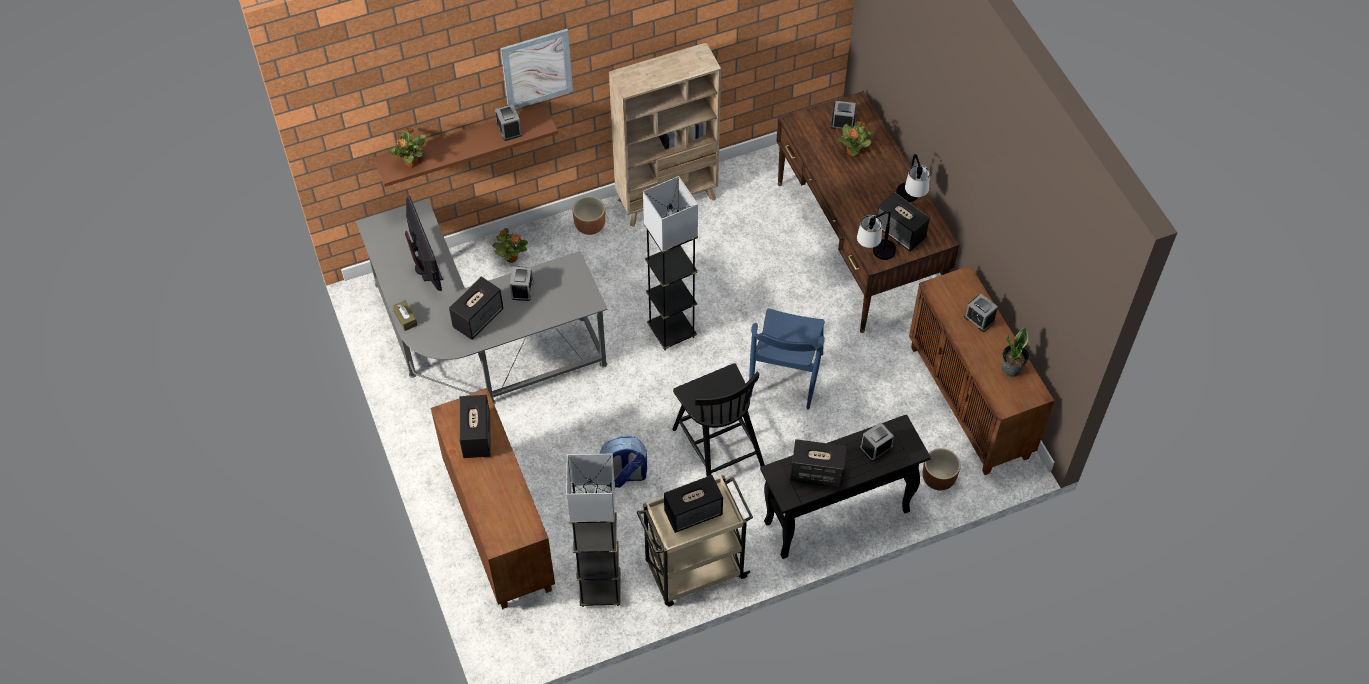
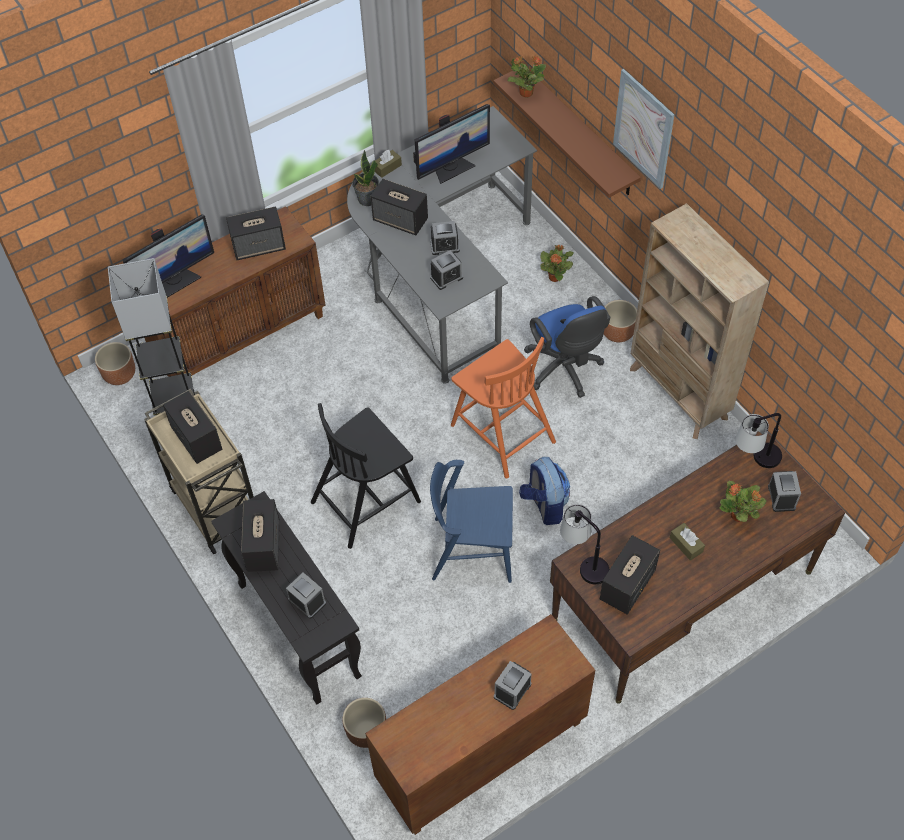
camera: 80 degrees right, 0 degrees up
(499, 513) = (176, 281): none -> monitor
(509, 129) = (595, 155): alarm clock -> alarm clock (446, 277)
(513, 645) = (119, 375): none -> brown planter
(619, 272) = (564, 370): none -> blue office chair
(623, 475) = (315, 424): backpack -> backpack (544, 505)
(671, 331) = (501, 432): grey floor lamp -> orange chair
(872, 189) = (686, 544): none -> brown tissue box
(910, 202) = (680, 590): table lamp -> table lamp (755, 461)
(1012, 368) = (444, 738): potted plant -> potted plant (367, 199)

